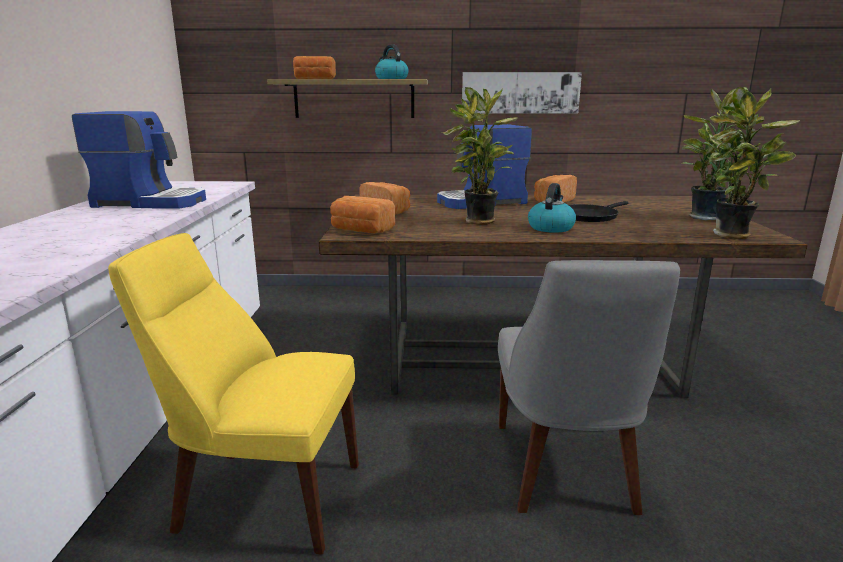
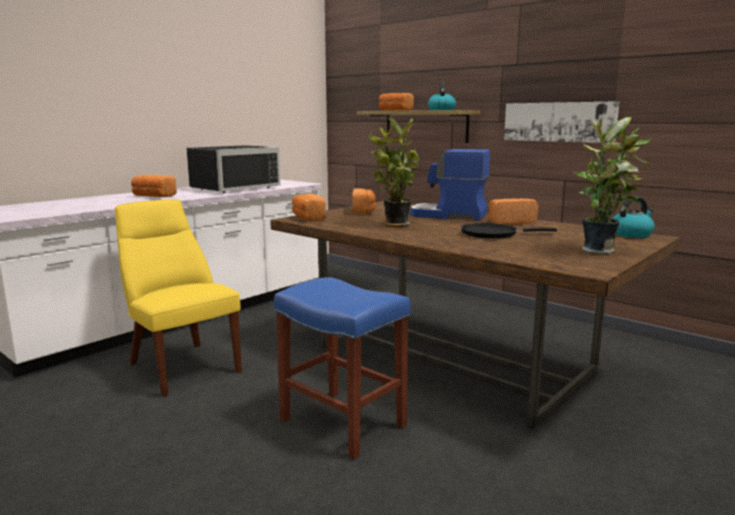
camera: 40 degrees right, 5 degrees down
(66, 235) = (153, 196): none -> bread
(151, 202) = (232, 188): coffee machine -> black microwave
(550, 228) = (429, 235): kettle -> kettle (631, 234)
(564, 471) = (341, 422): grey chair -> blue stool
(732, 236) = (556, 264): potted plant -> none

